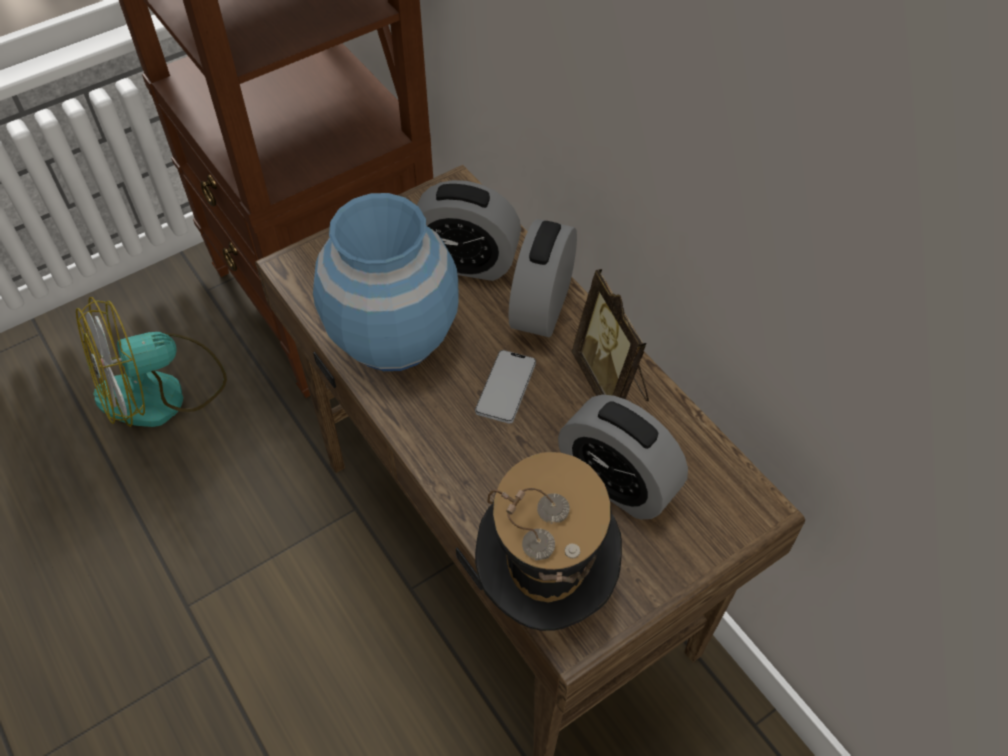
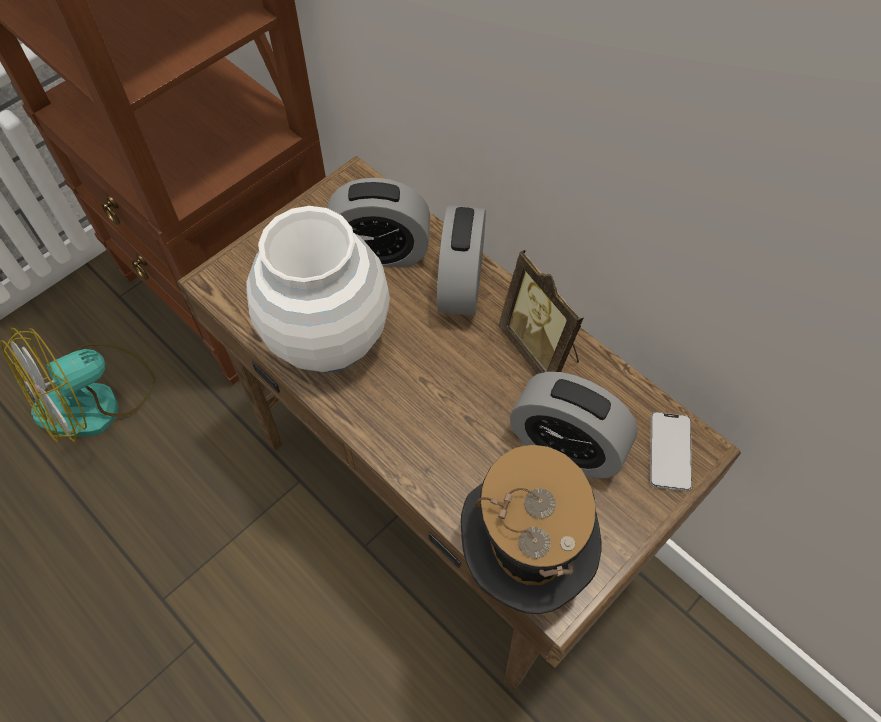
camera: 10 degrees left, 5 degrees up
(393, 336) = (328, 336): blue vase -> white vase
(506, 387) = (444, 370): phone -> phone (670, 452)

